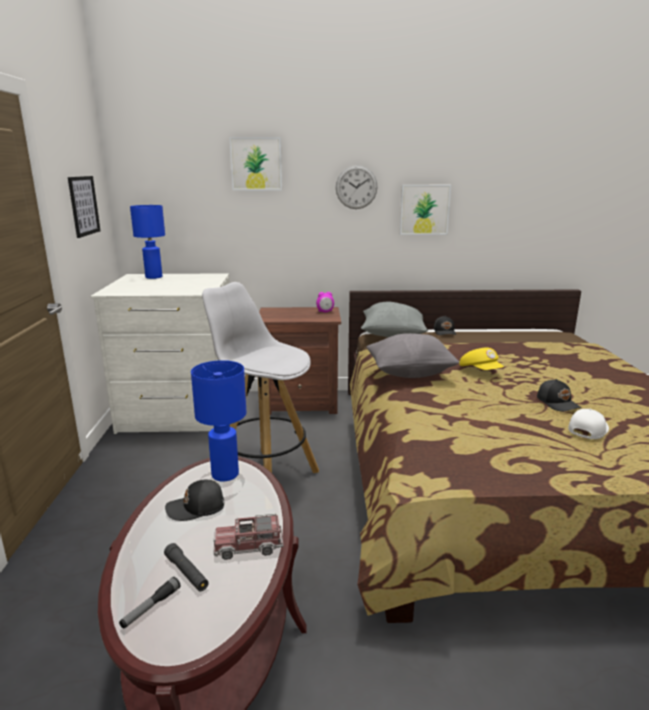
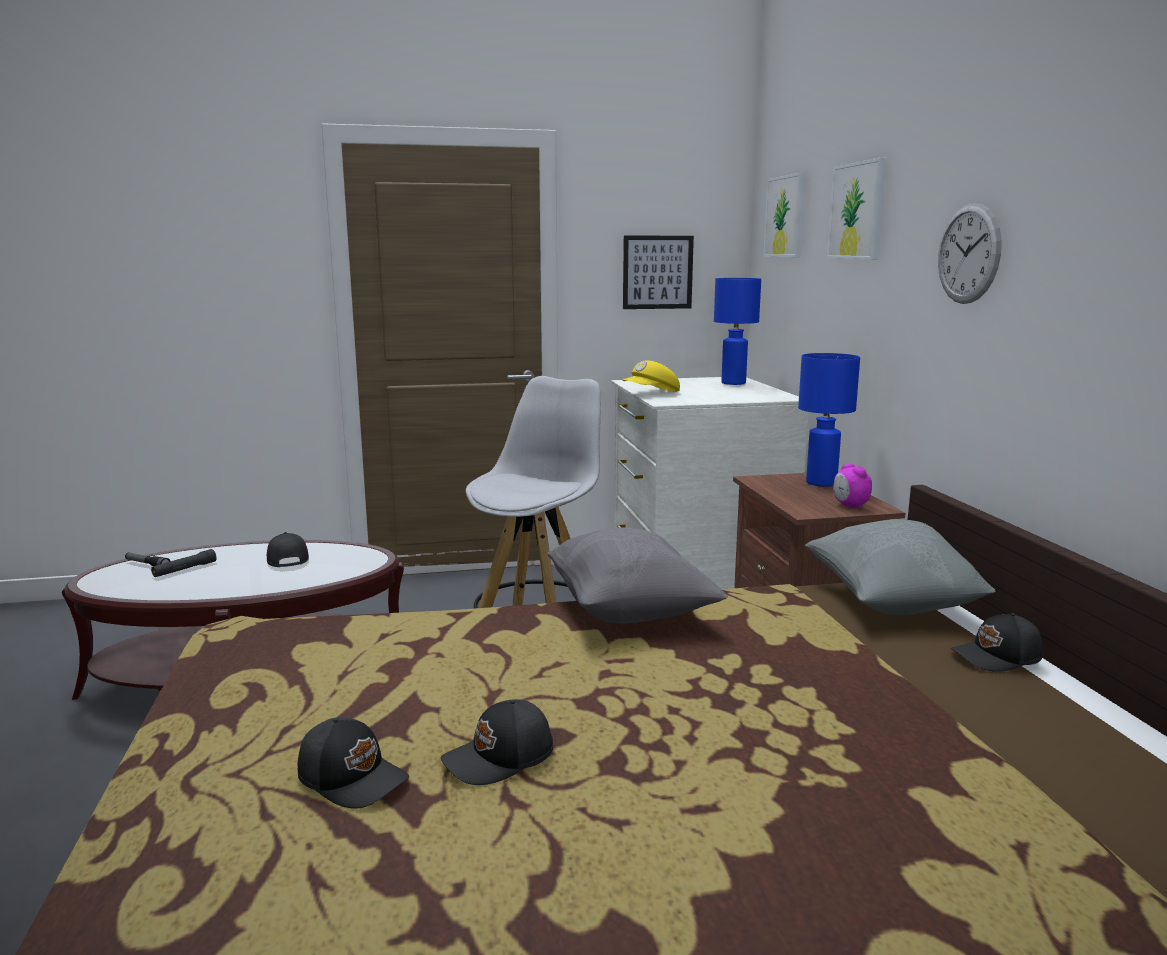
camera: 80 degrees right, 5 degrees down
(225, 474) = (351, 562): blue table lamp -> blue table lamp (822, 483)
(248, 546) = (208, 586): toy truck -> none
(424, 209) = (1083, 317): picture -> picture (785, 217)
(480, 371) = (677, 678): yellow cap -> yellow cap (652, 393)
(587, 430) = (353, 777): white cap -> black cap

